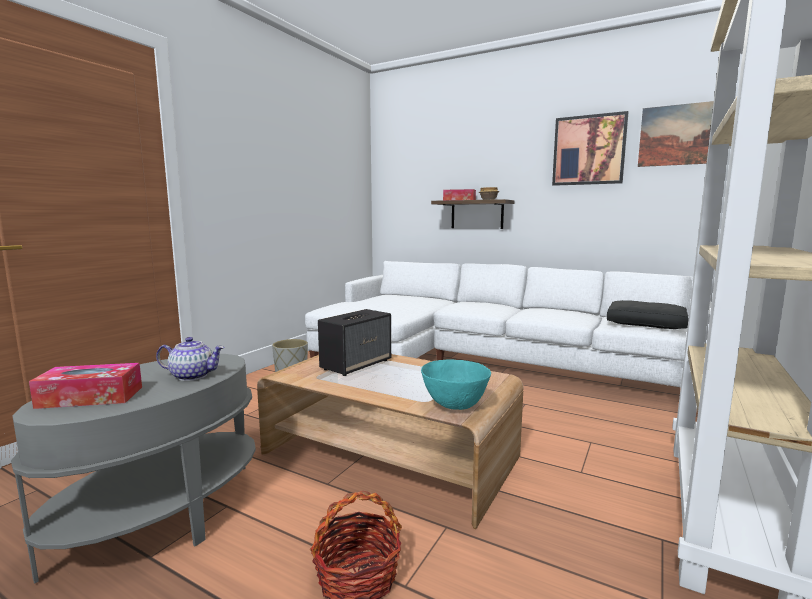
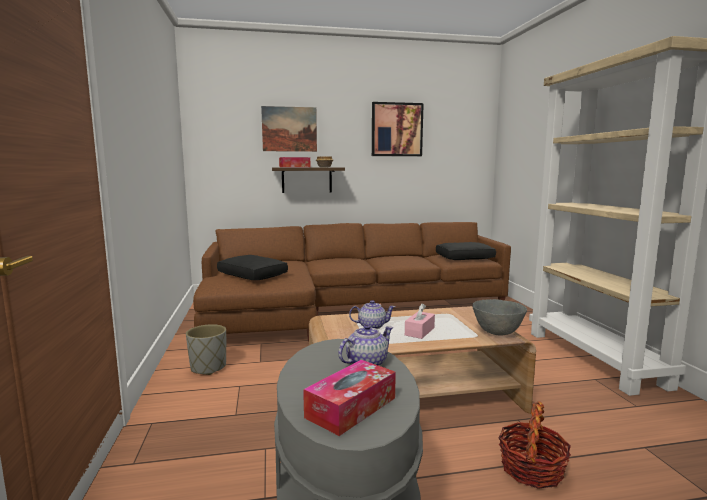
camera: 40 degrees left, 0 degrees up
(356, 364) = (371, 326): speaker -> teapot
(371, 304) = (253, 275): none -> black pillow
(383, 380) = (419, 331): none -> pink tissue box
(455, 405) = (497, 333): turquoise bowl -> grey bowl
(481, 359) = (343, 308): white sofa -> brown sofa
(680, 135) = (454, 124): picture -> picture (289, 129)

